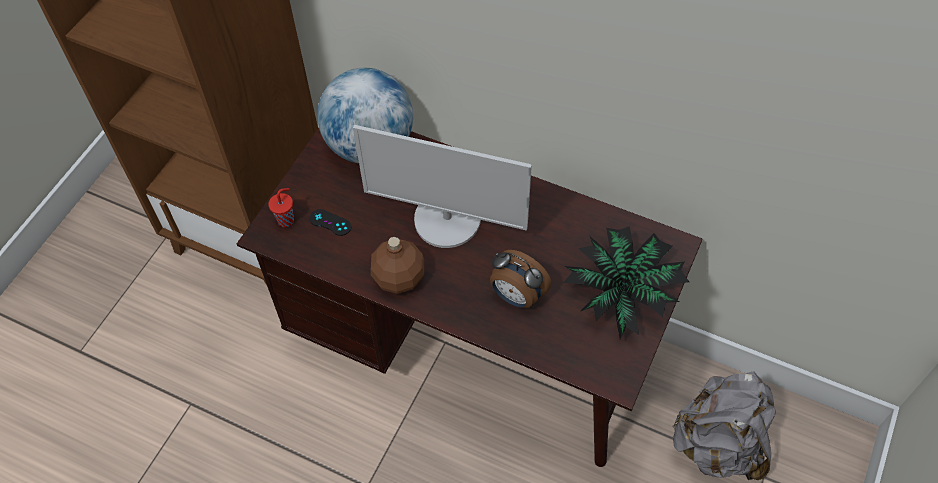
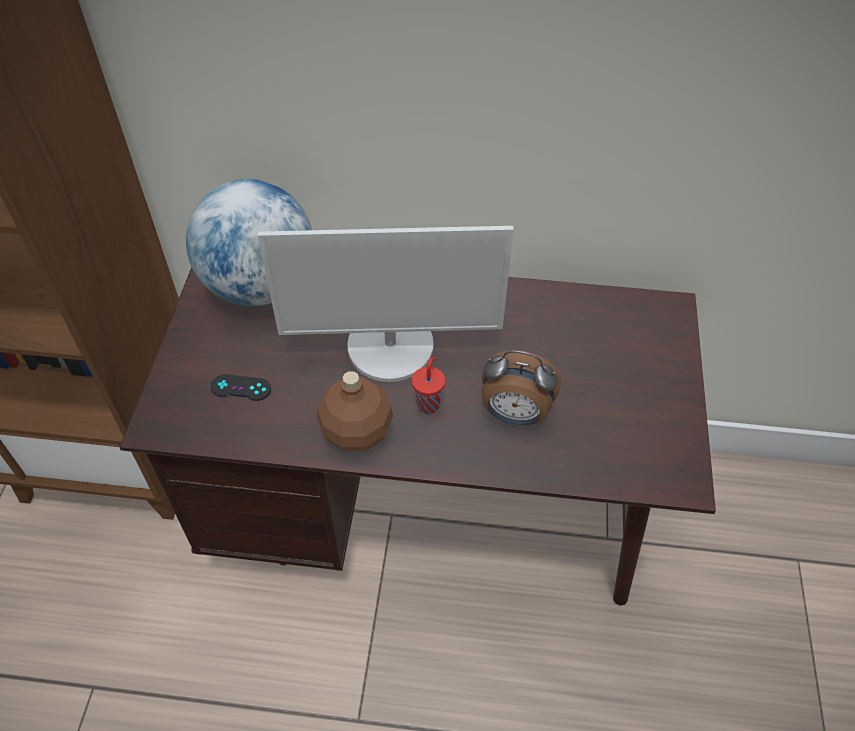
camera: 20 degrees left, 5 degrees down
(286, 220) = (180, 399): red cup -> red cup (428, 404)
(624, 293) = (639, 376): potted plant -> none
(719, 444) = (736, 538): grey backpack -> none

